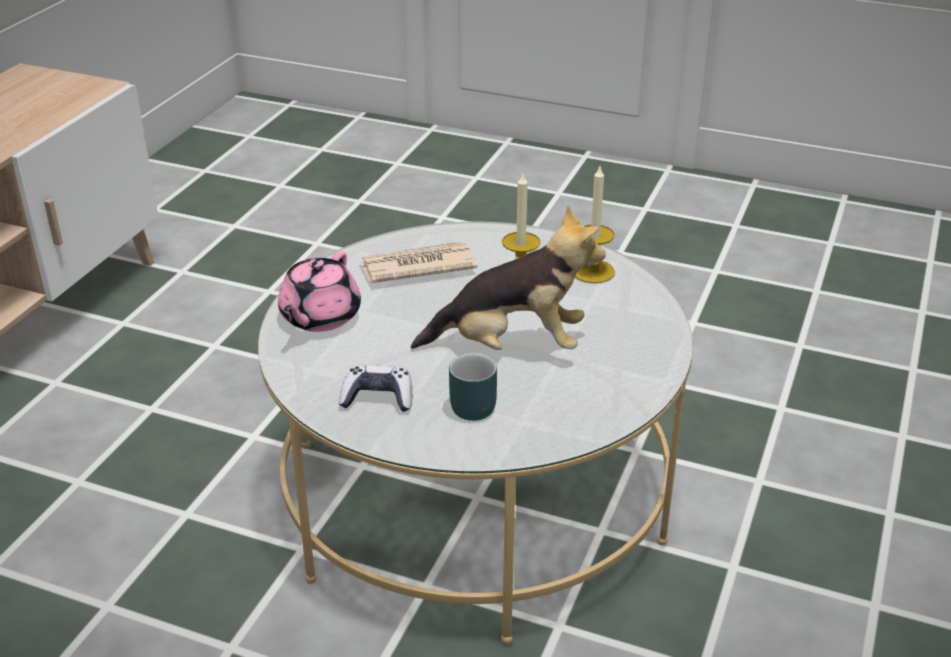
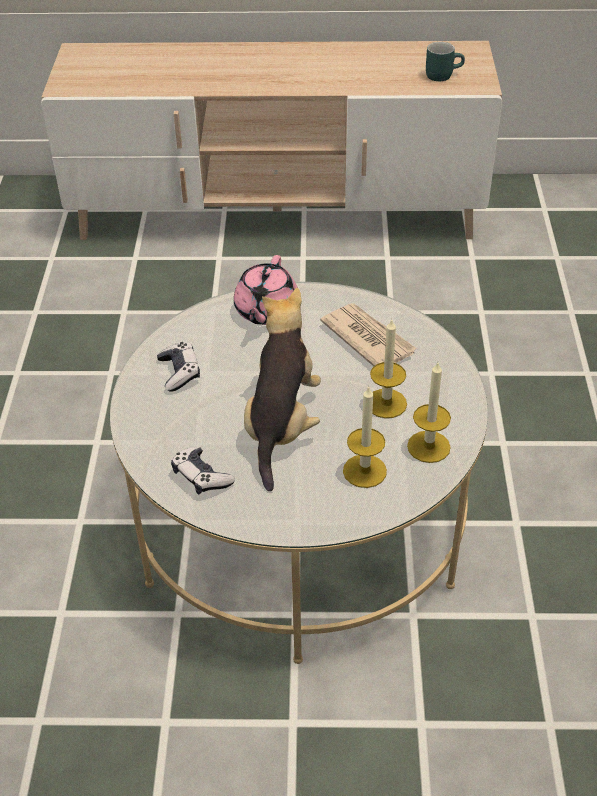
camera: 70 degrees right, 10 degrees up
(319, 317) = (266, 311): pink teapot -> pink teapot turned 75 degrees counterclockwise
(471, 403) = (194, 423): turquoise mug -> turquoise mug (442, 74)
(512, 346) = (281, 425): plush toy -> plush toy turned 150 degrees counterclockwise
(560, 414) = (201, 477): none -> game controller
(606, 312) = (364, 471): none -> candle

